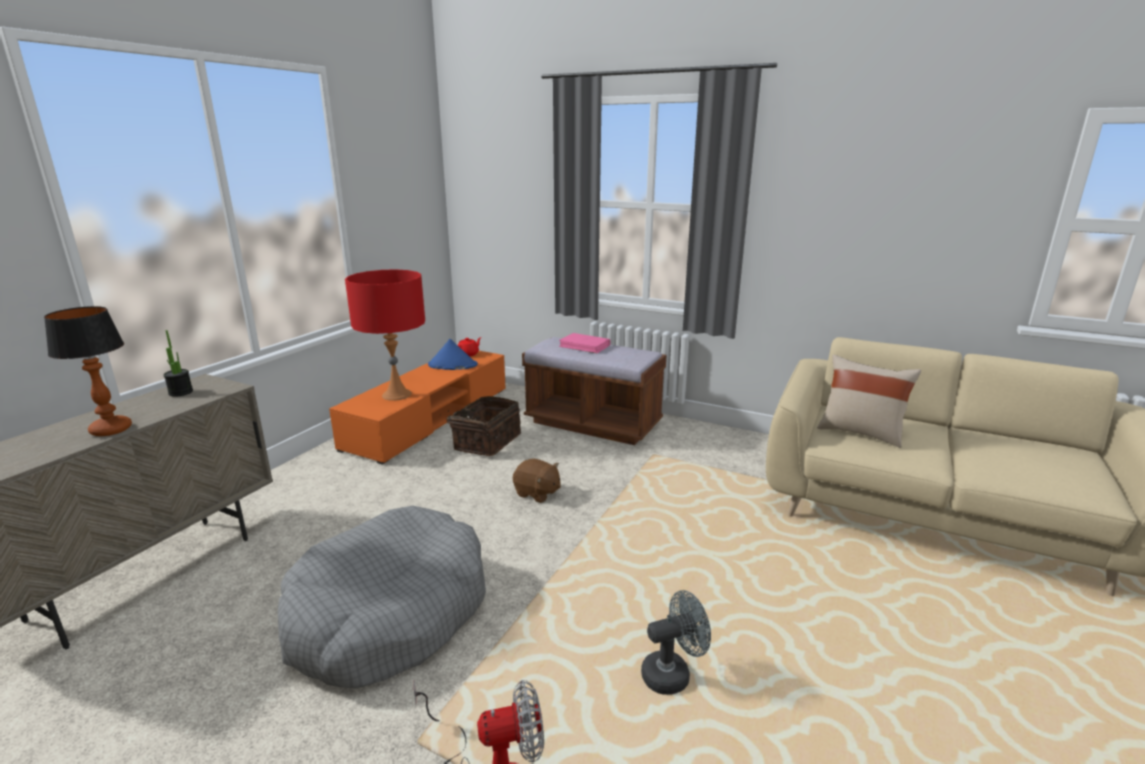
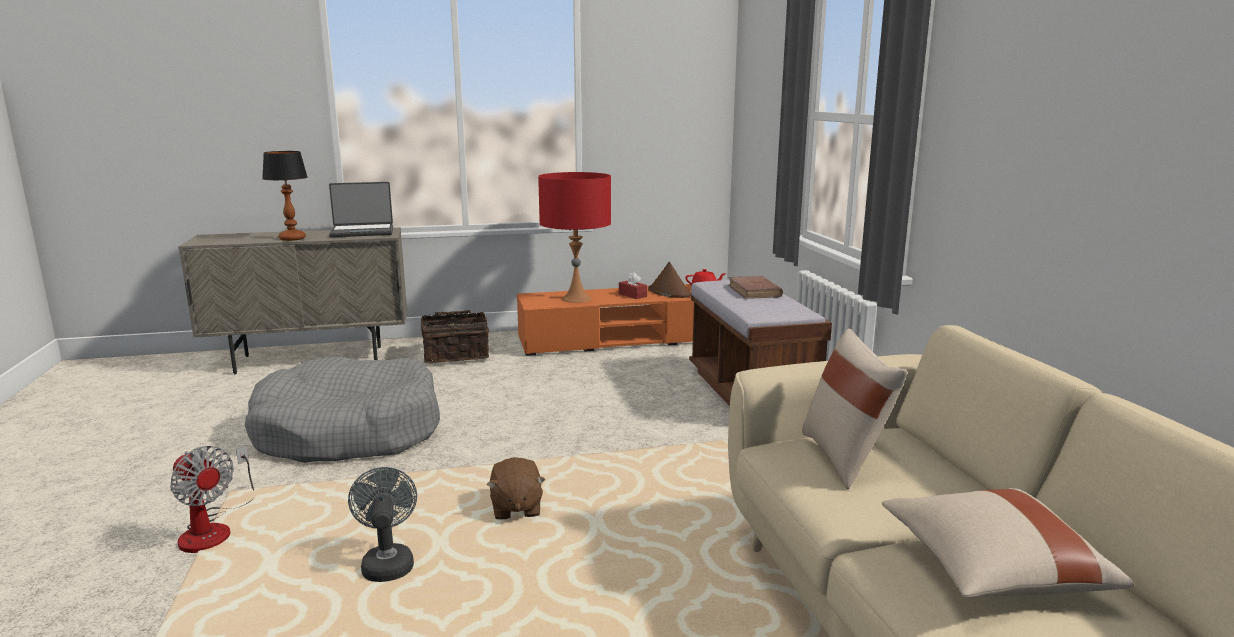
camera: 50 degrees right, 5 degrees down
(181, 392) = (362, 232): potted plant -> laptop
(432, 376) = (632, 295): none -> red tissue box
(452, 365) = (669, 292): blue hat -> brown hat
(485, 442) = (625, 370): basket -> basket (456, 355)
(537, 493) = (577, 418): brown plush toy -> brown plush toy (516, 509)
(585, 346) = (754, 291): pink book -> brown book
(672, 673) = (387, 563): grey fan -> grey fan turned 135 degrees counterclockwise
(1007, 455) = (991, 570): none -> beige pillow

